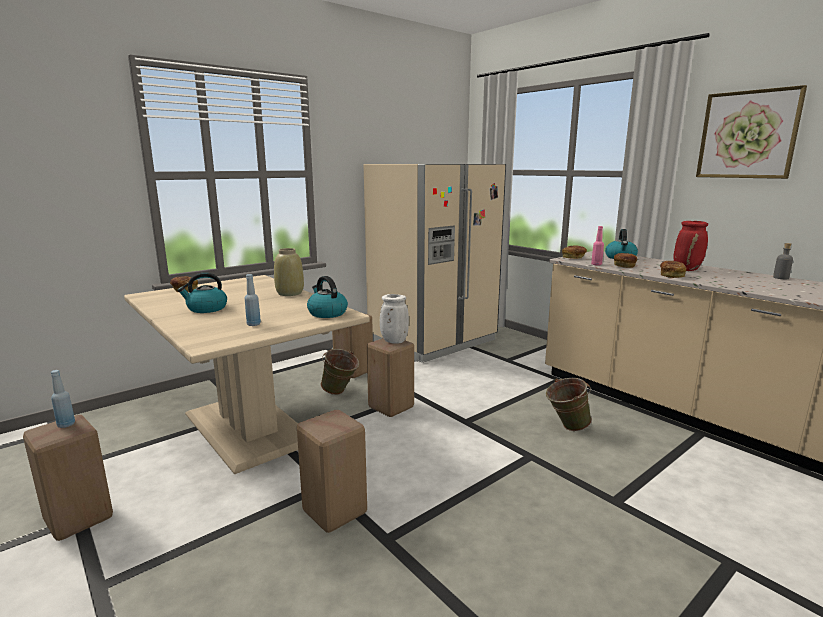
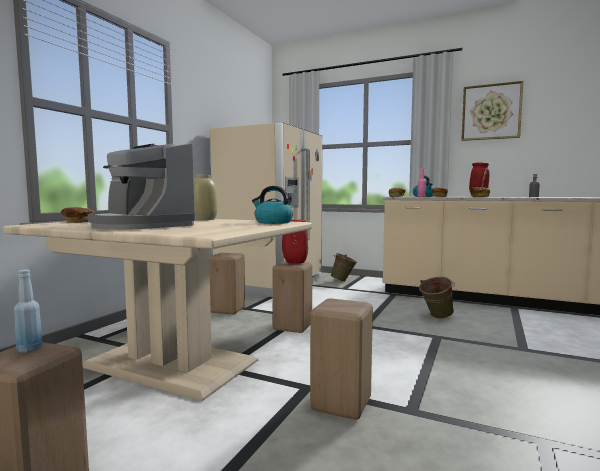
camera: 25 degrees left, 10 degrees down
(206, 309) = (141, 225): kettle -> coffee machine
(253, 324) = (222, 227): blue bottle -> none
(340, 392) = (234, 325): green bucket -> green bucket (344, 281)
(393, 341) = (294, 263): white vase -> red vase

